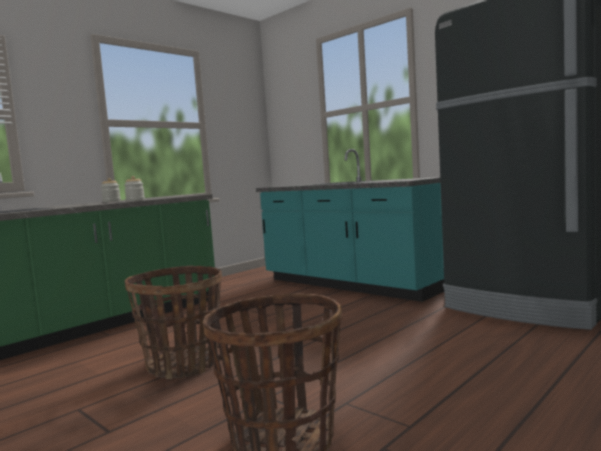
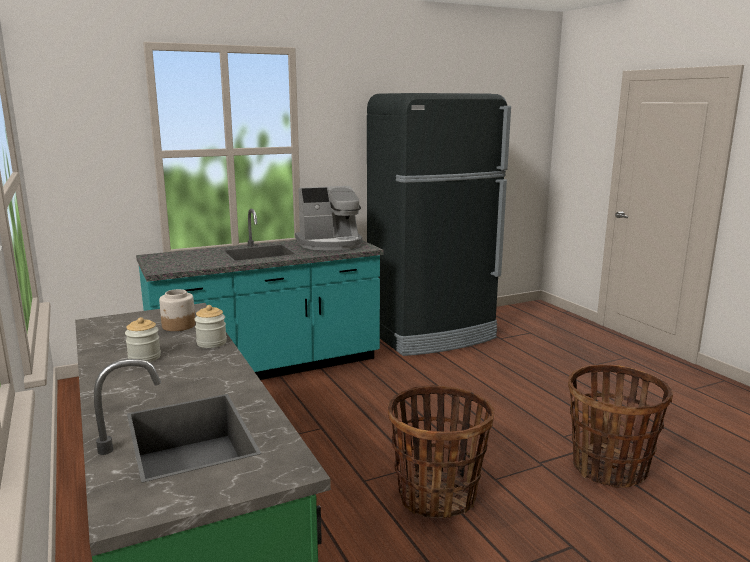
camera: 70 degrees left, 10 degrees up
(164, 197) = (178, 326): none -> jar
(399, 179) = (330, 244): none -> coffee machine

